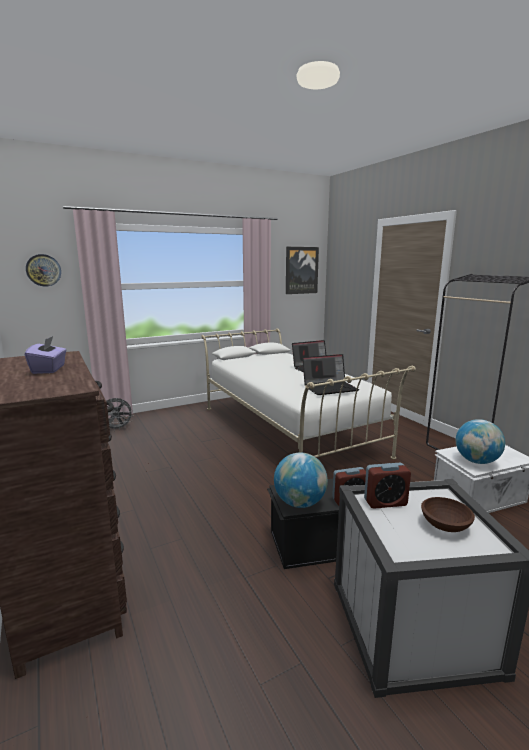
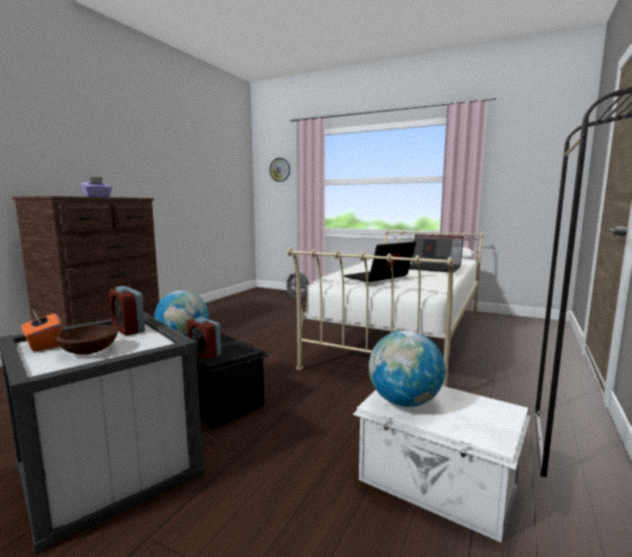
camera: 55 degrees right, 5 degrees down
(301, 270) = (540, 161): picture -> none
(330, 388) = (378, 277): laptop -> laptop turned 105 degrees clockwise
(412, 548) = (43, 344): none -> orange tissue box

